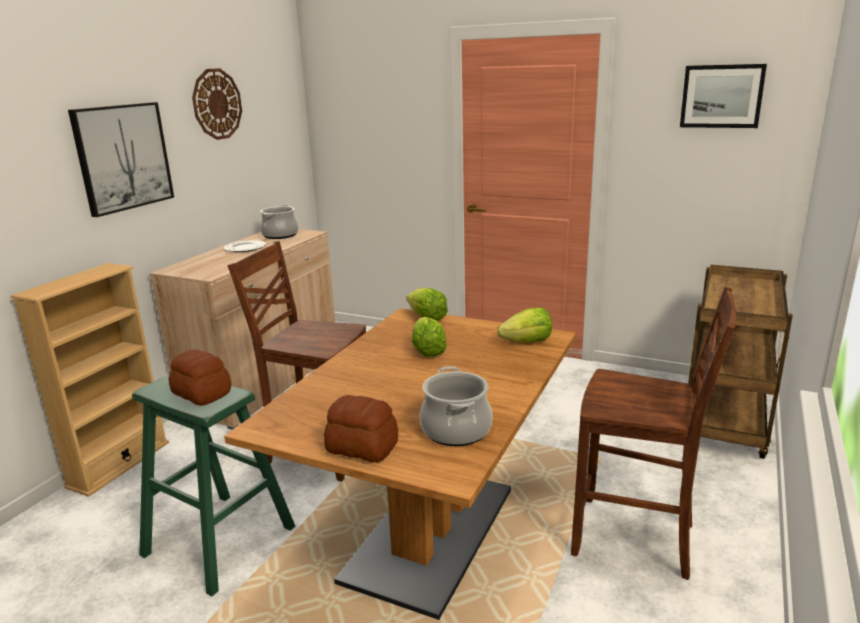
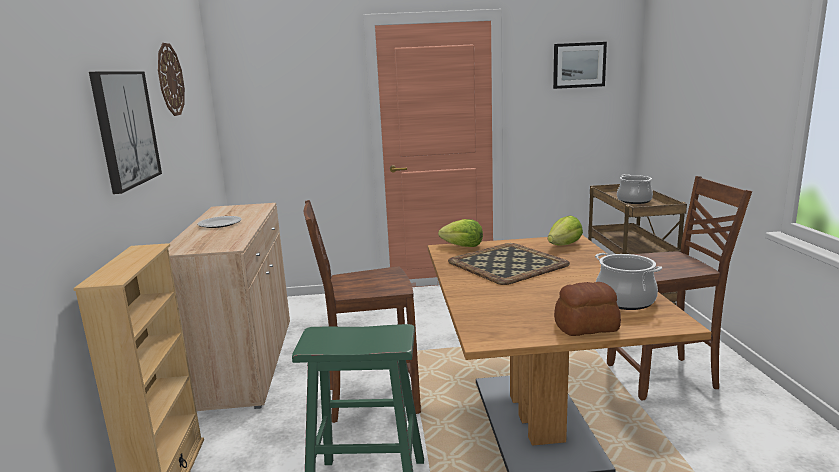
camera: 30 degrees left, 5 degrees down
(201, 394) = (369, 337): bread -> none
(280, 235) = (234, 210): cooking pot -> cooking pot (634, 201)
(427, 350) = (507, 264): lettuce -> tray

